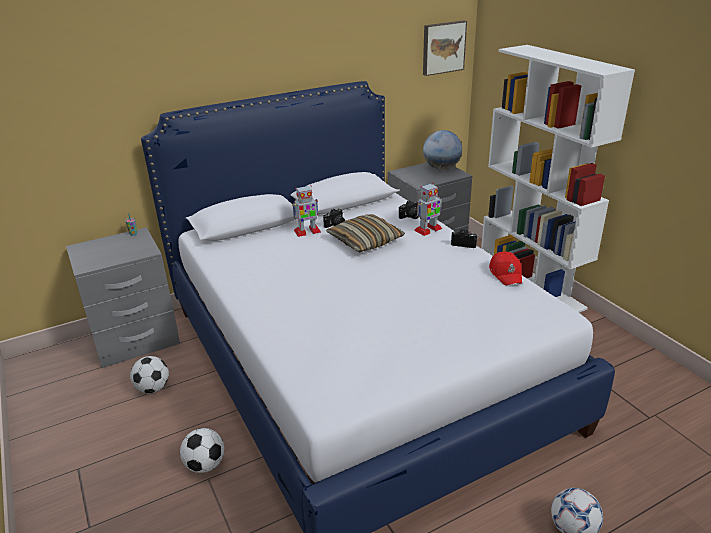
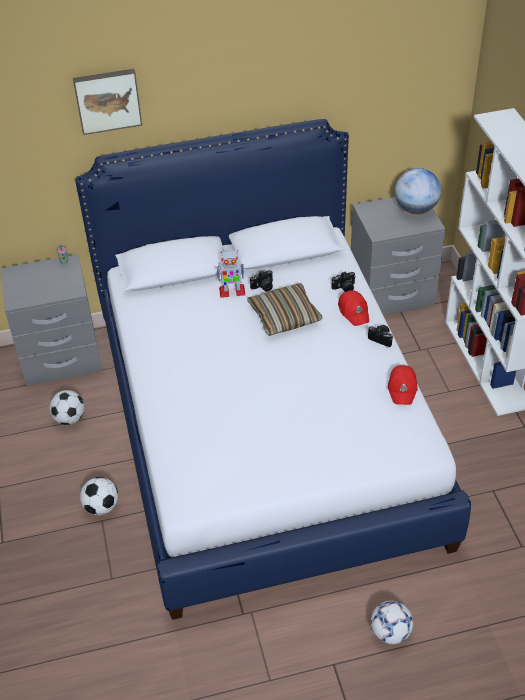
camera: 15 degrees right, 15 degrees up
(428, 230) = (354, 311): toy robot -> red cap
(443, 47) = (432, 75): picture -> picture (107, 100)

